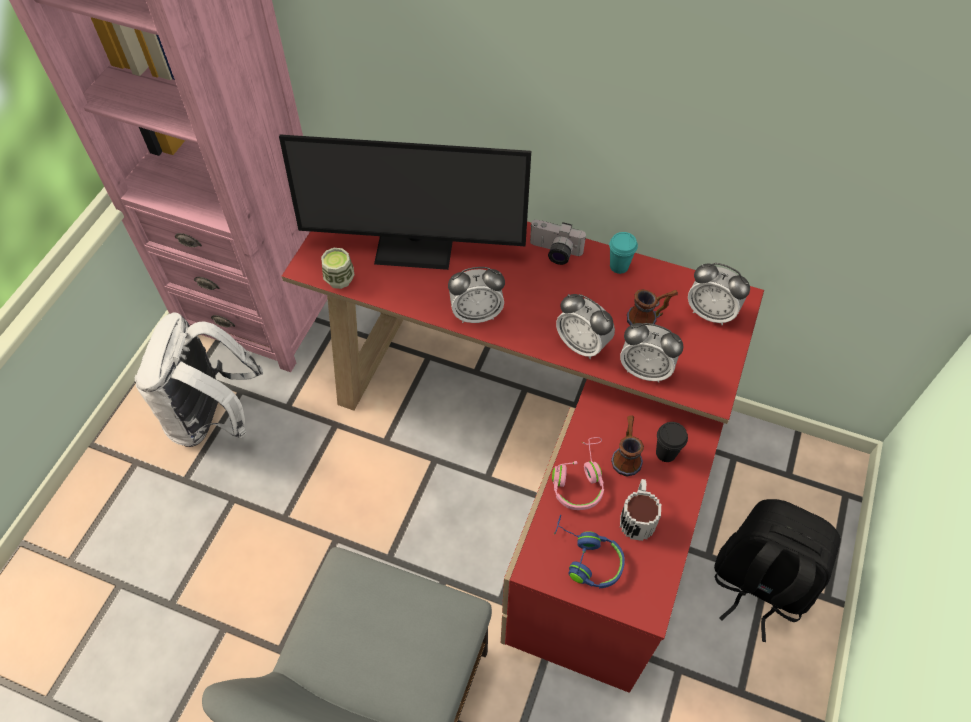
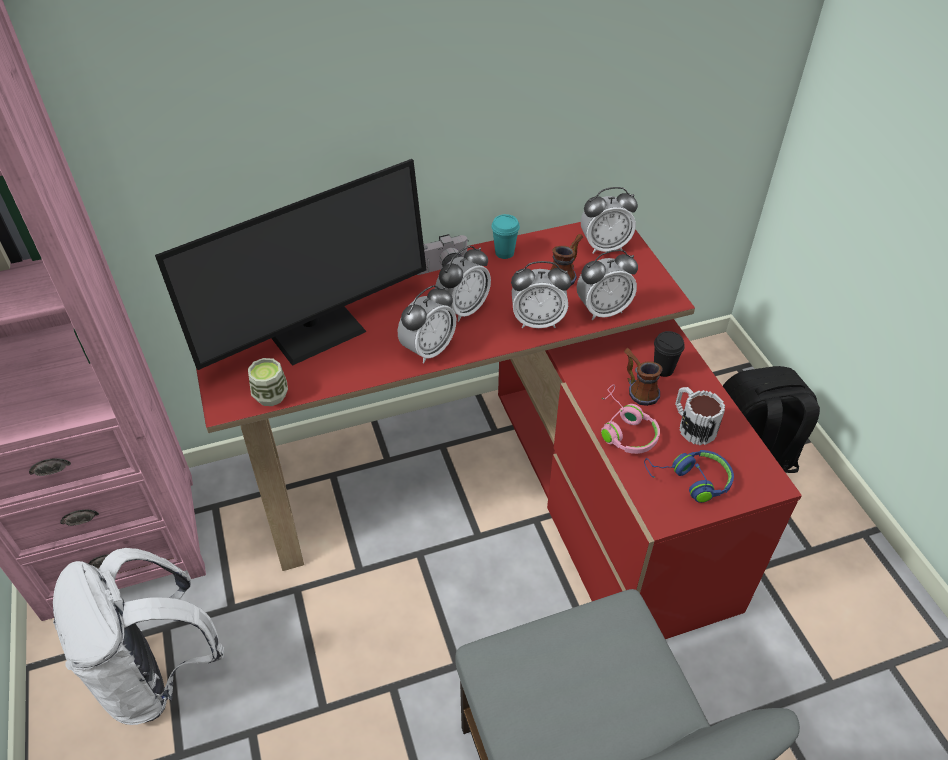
camera: 40 degrees left, 10 degrees down
(535, 296) = (463, 309): none -> alarm clock

